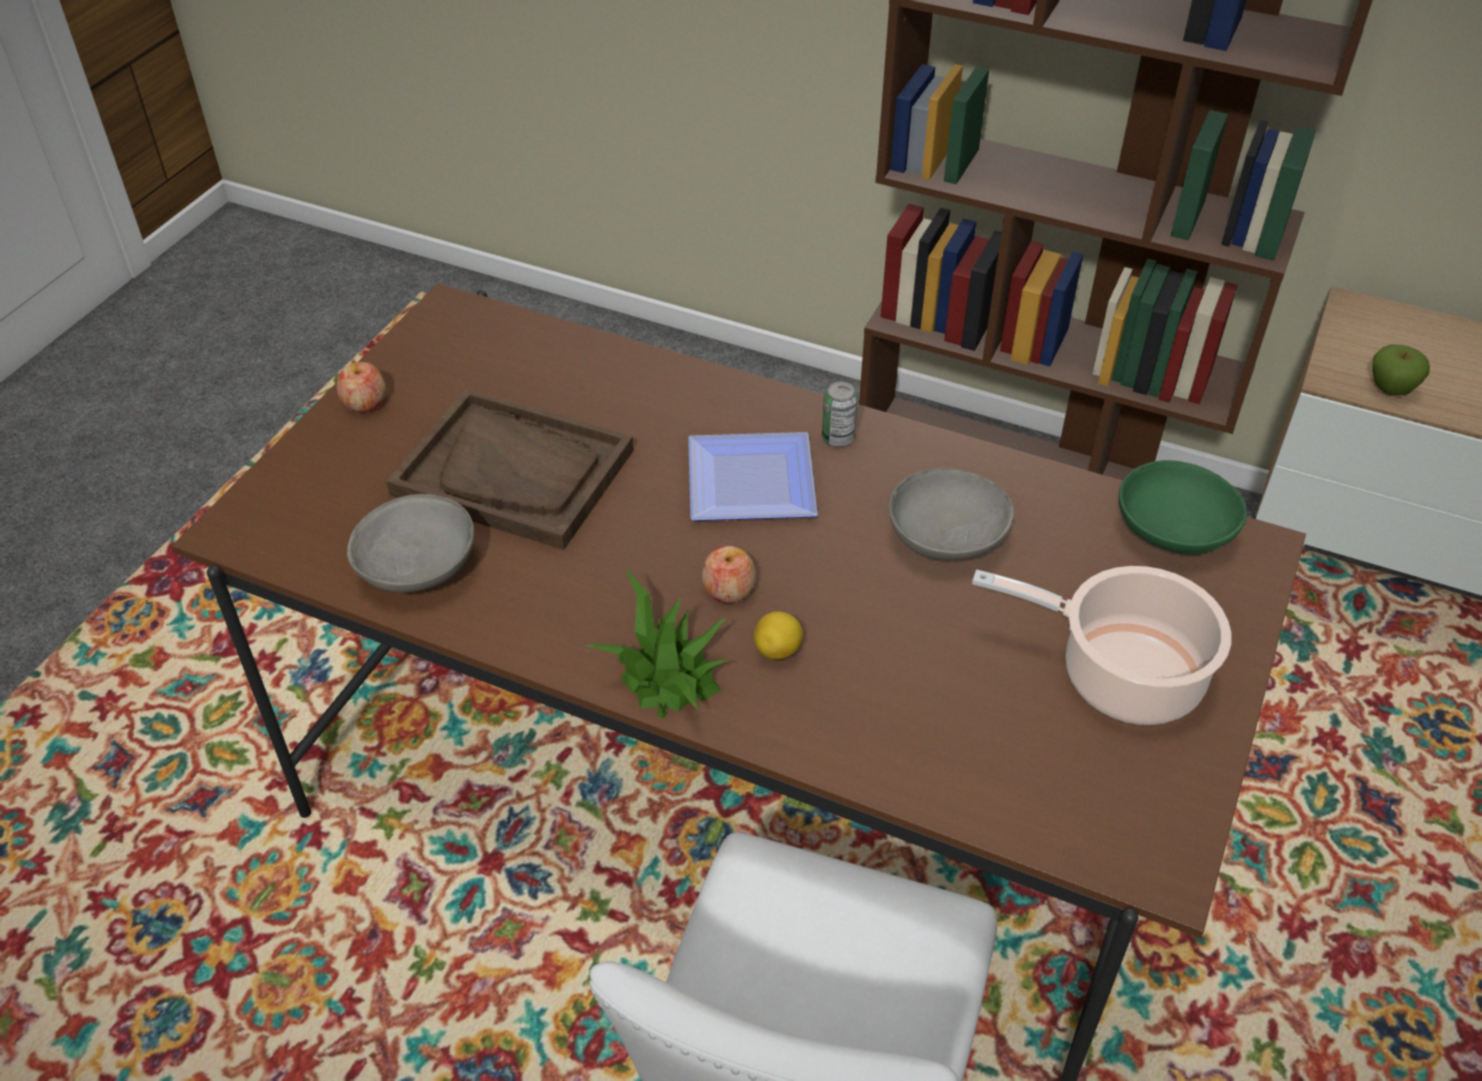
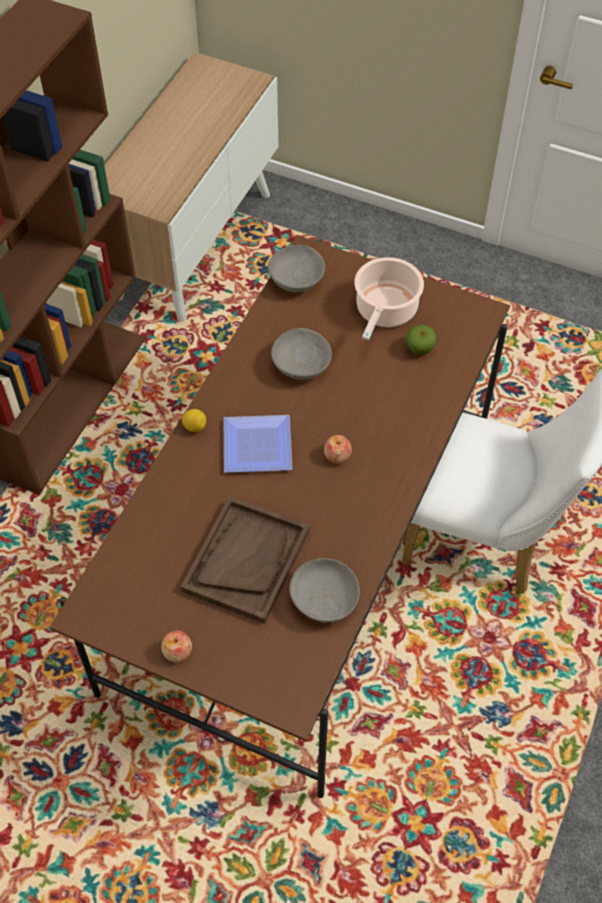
camera: 90 degrees left, 10 degrees up
(667, 673) = (393, 480): potted plant -> none
(778, 651) = (377, 435): lemon -> lemon (195, 427)
(838, 438) = (223, 406): can -> none
(1173, 531) = (295, 280): green bowl -> grey bowl
(1390, 389) = (171, 190): apple -> apple (419, 349)

